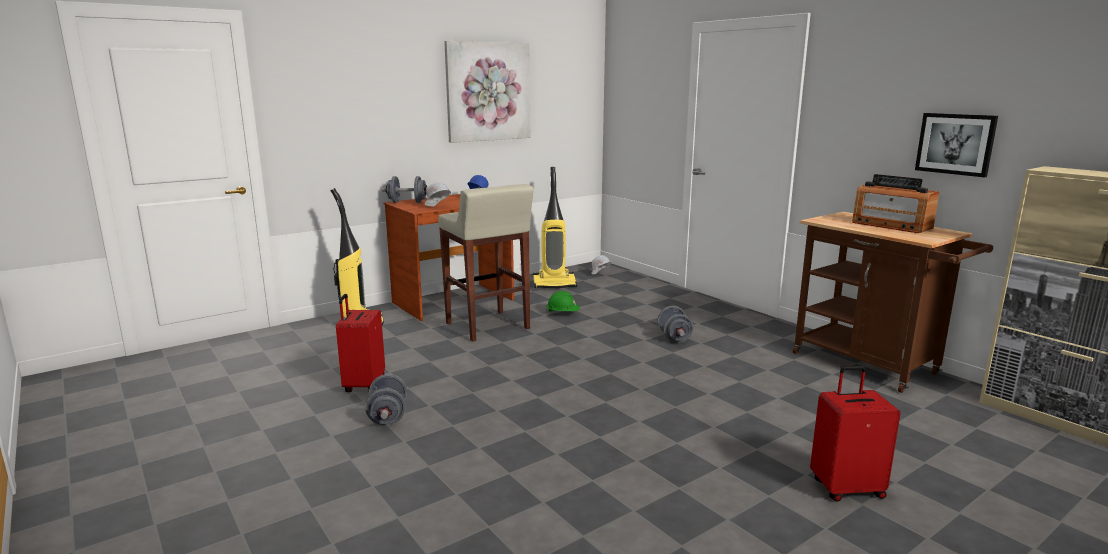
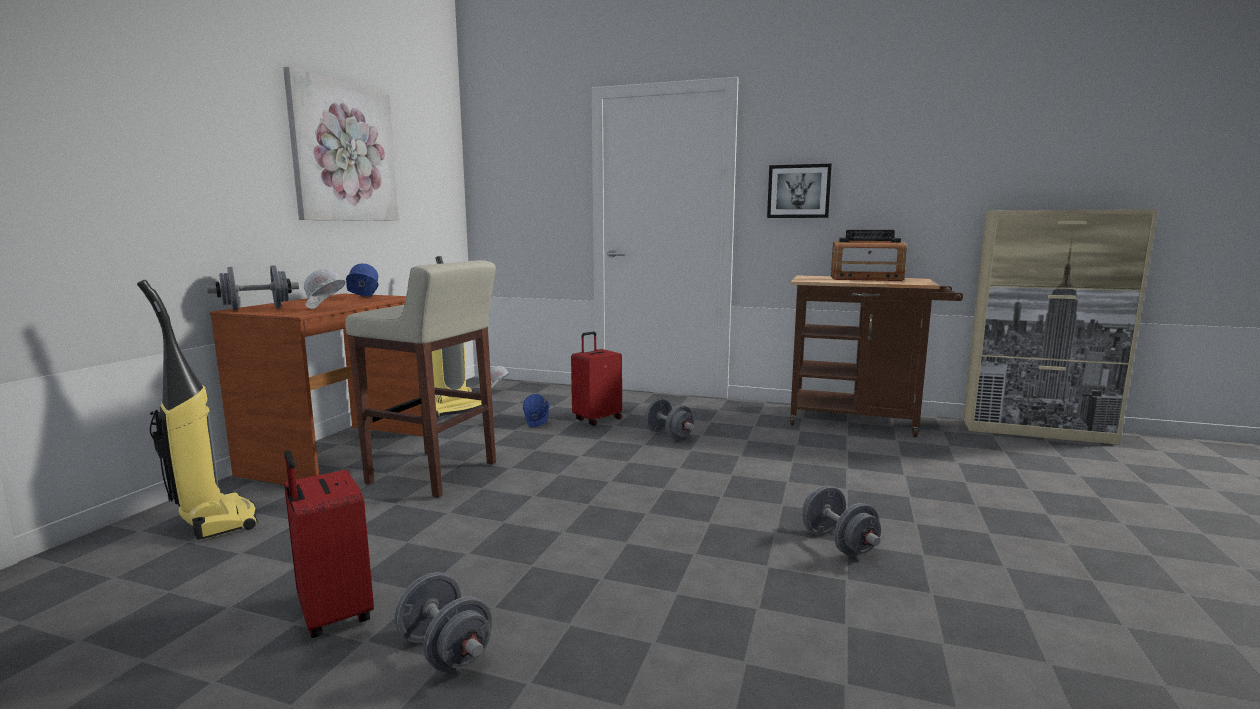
camera: 35 degrees left, 5 degrees down
(562, 313) = (512, 437): green hard hat -> none
(592, 307) = (537, 424): none -> blue hard hat
(669, 441) = (838, 544): none -> grey dumbbell
(846, 488) = (1033, 533): red suitcase -> red suitcase (597, 419)
(955, 144) = (903, 198): picture -> picture (798, 191)

